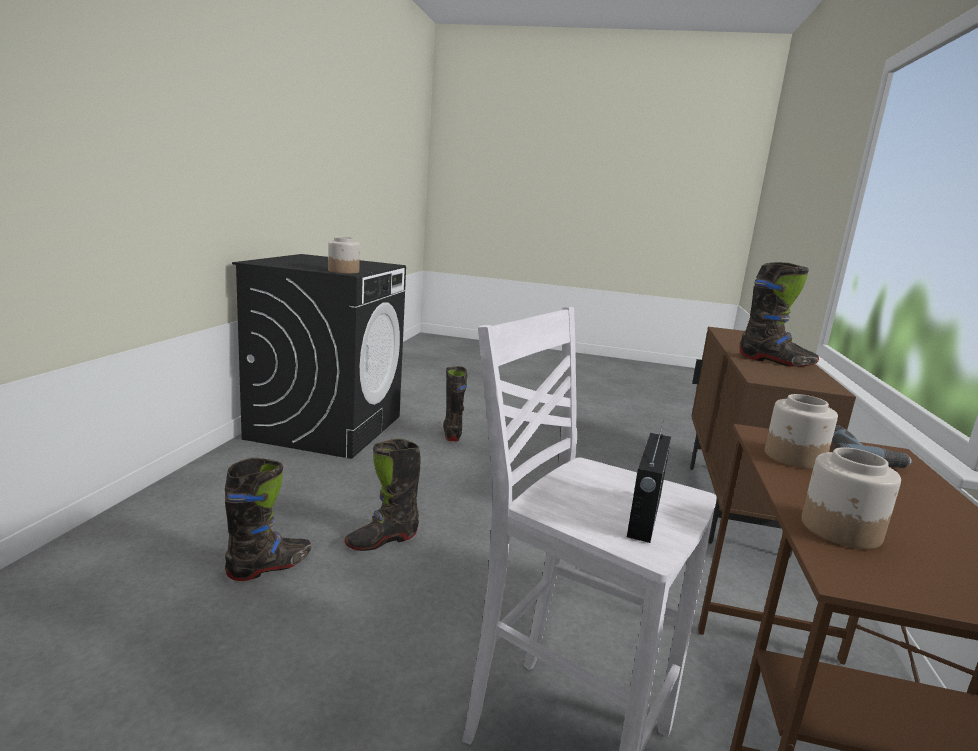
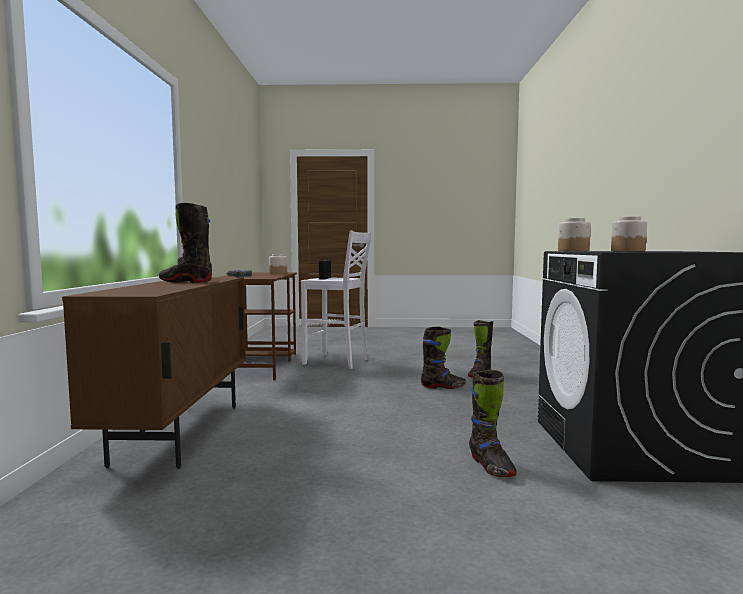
camera: 170 degrees right, 10 degrees down
(382, 540) = (443, 387): black boot -> black boot turned 45 degrees clockwise
(794, 457) = (266, 276): jar -> jar (627, 251)

